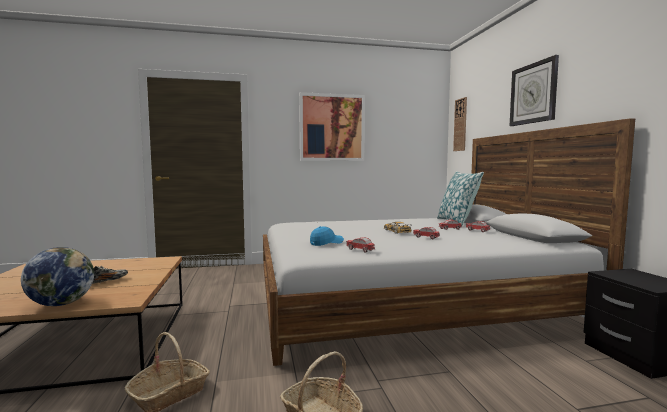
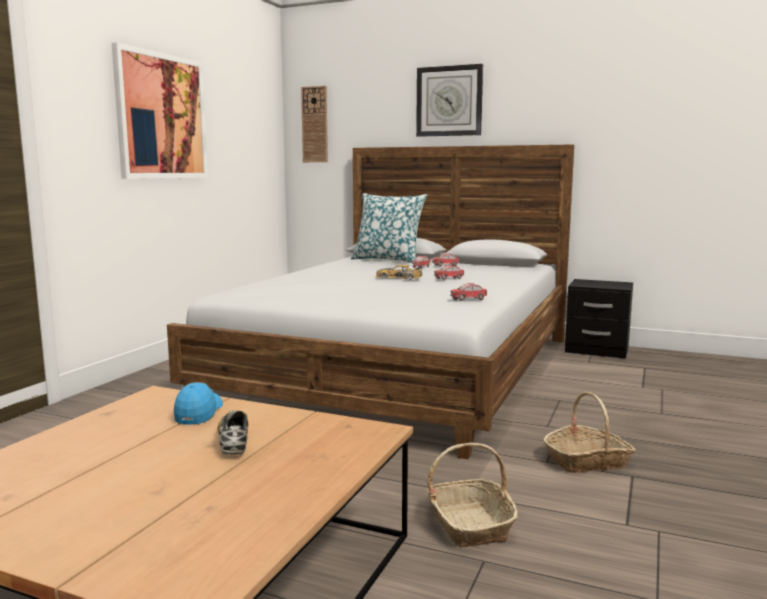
camera: 55 degrees left, 5 degrees up
(61, 304) = (324, 470): globe -> none
(326, 243) = (412, 301): blue cap -> blue cap (198, 412)

